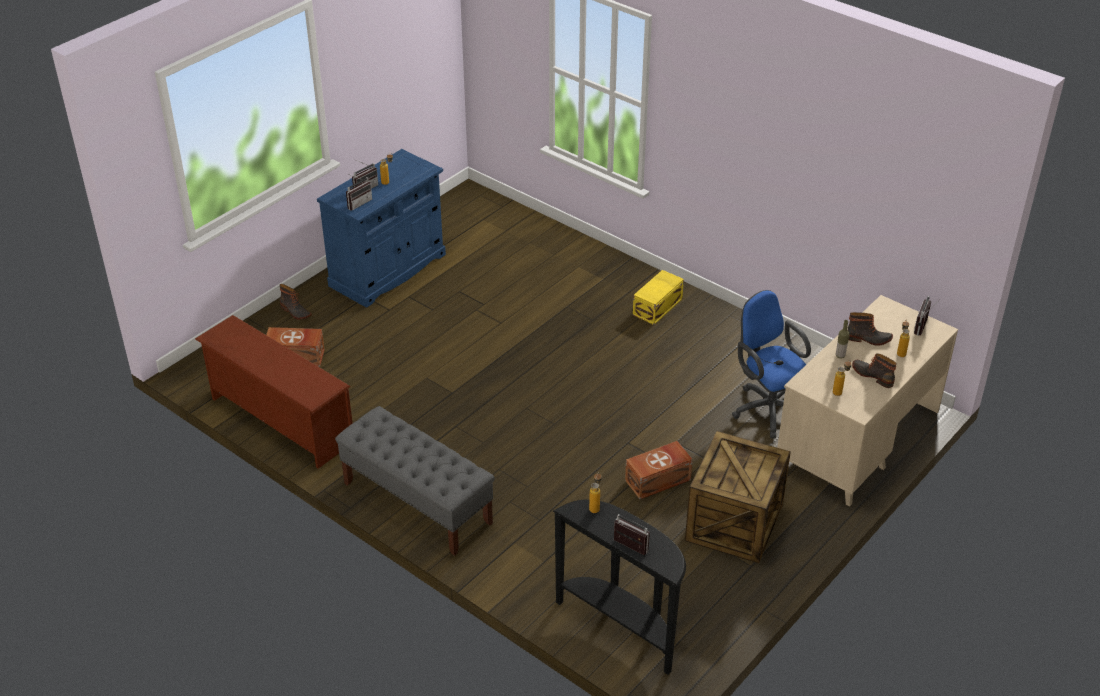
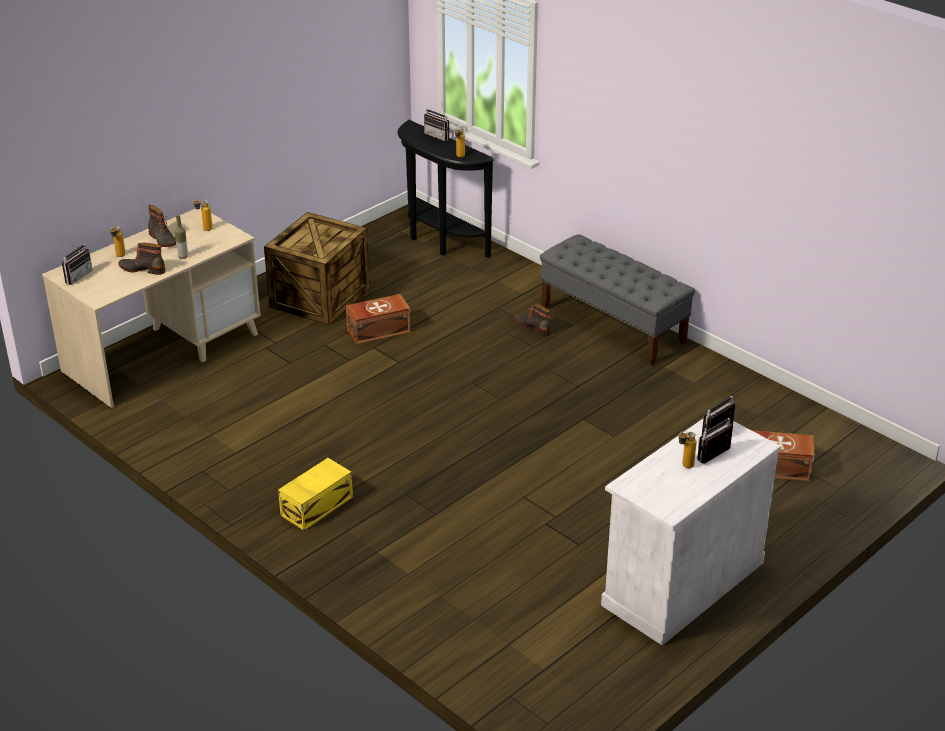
camera: 175 degrees left, 5 degrees down
(280, 421) = (770, 400): brown shoe rack -> none
(295, 312) = (796, 526): boot -> boot (533, 326)
(388, 270) = (682, 583): blue cabinet -> white cabinet
(767, 408) = (239, 385): blue office chair -> none

